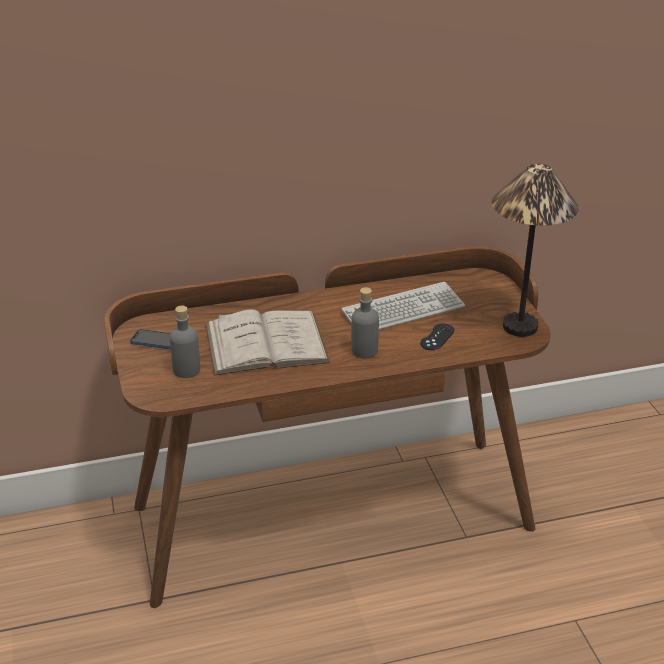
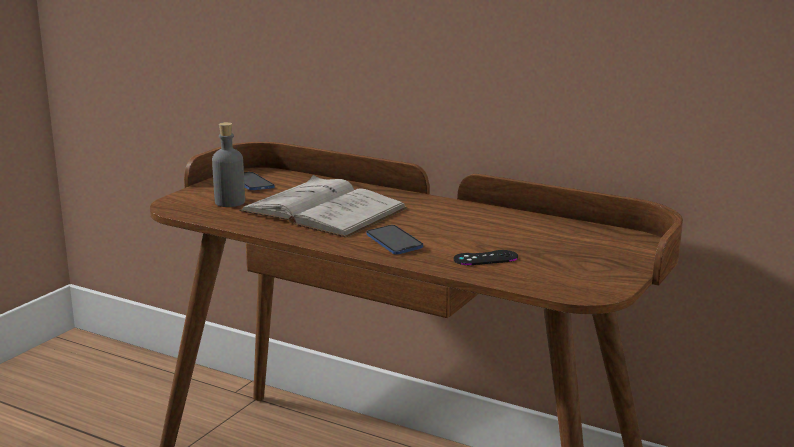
camera: 45 degrees right, 15 degrees down
(364, 350) = (394, 242): grey bottle -> phone
(403, 310) = (496, 232): keyboard -> none
(519, 327) = (595, 283): table lamp -> none

